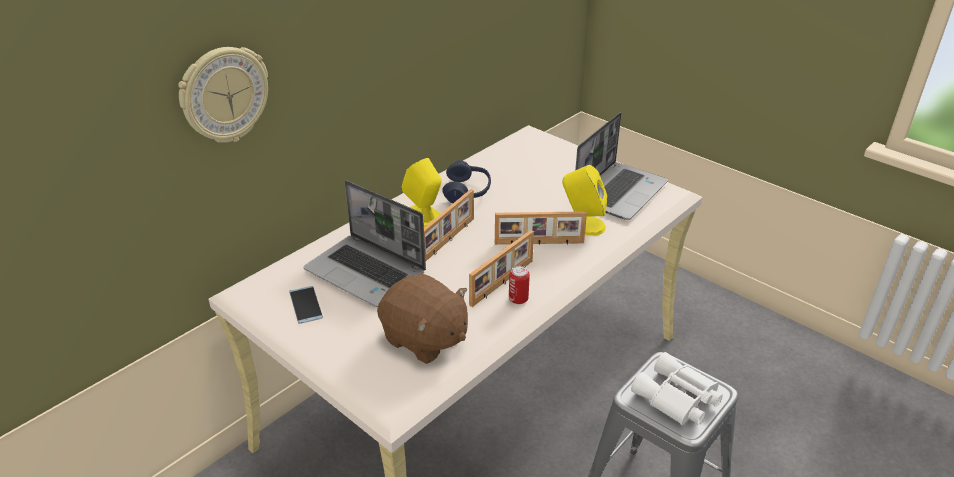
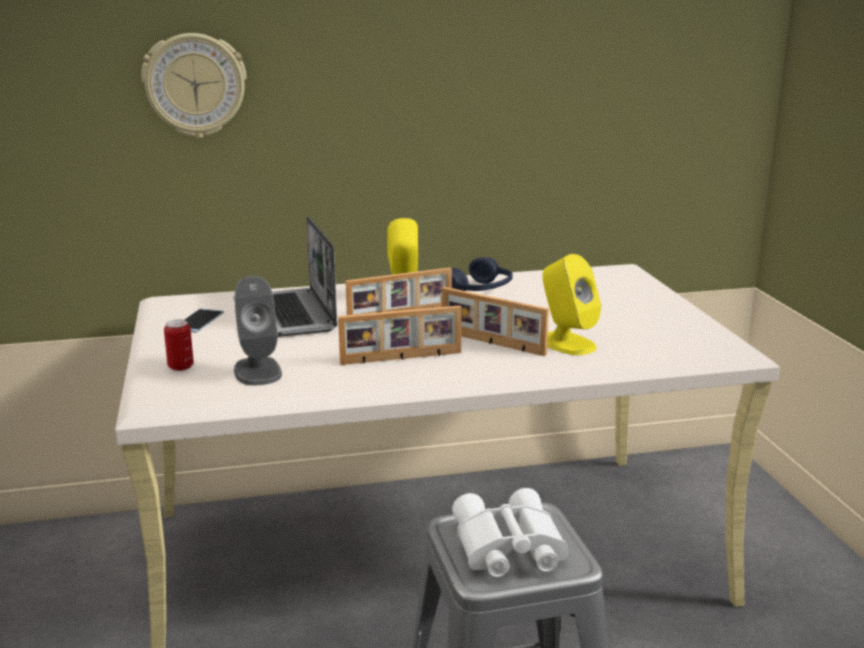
camera: 35 degrees right, 15 degrees down
(424, 339) = (257, 371): brown plush toy -> grey speaker
(518, 299) = (397, 373): can -> can (180, 366)
(619, 191) = (660, 331): laptop -> none

